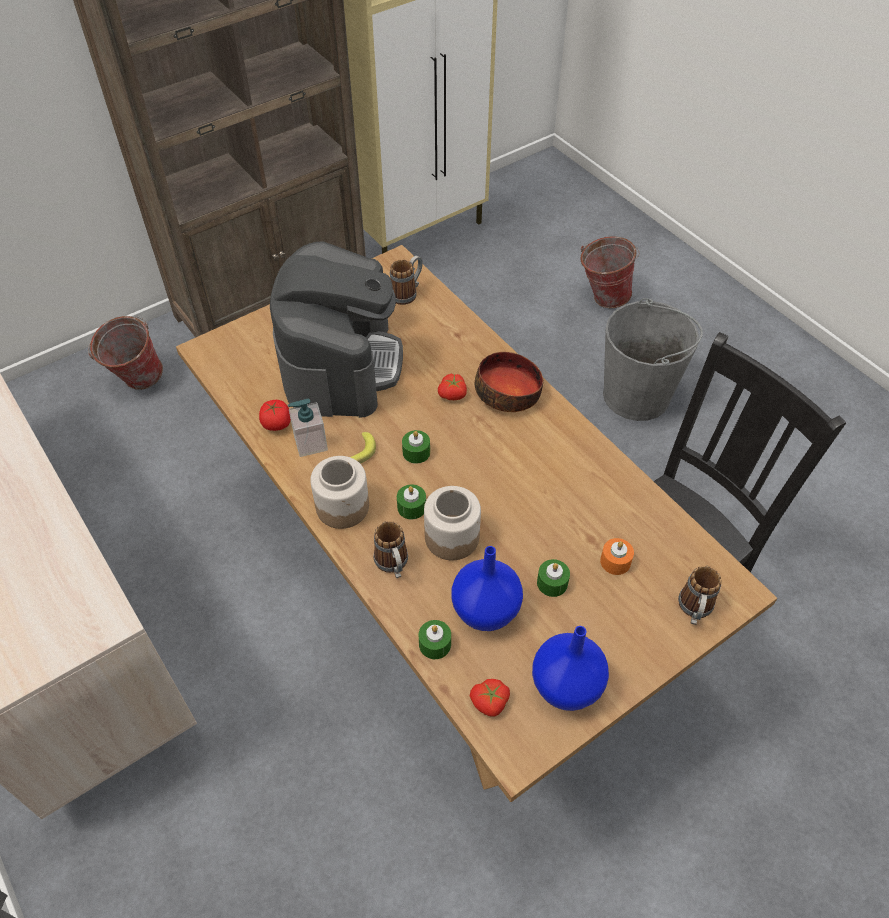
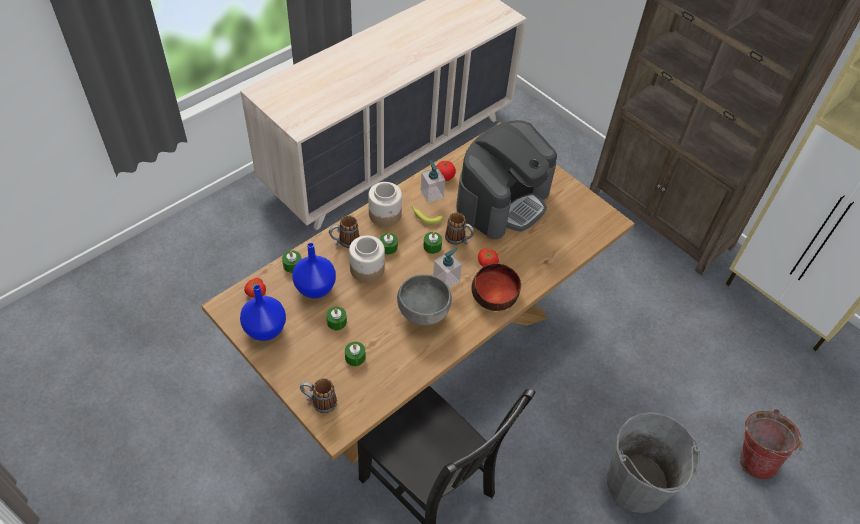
camera: 80 degrees right, 0 degrees up
(136, 382) = (557, 159): bucket -> none
(340, 363) = (503, 201): coffee machine -> coffee machine turned 45 degrees counterclockwise
(407, 293) = (581, 230): mug -> mug (459, 239)
(479, 442) = (446, 279): none -> soap dispenser
(539, 473) = (424, 314): none -> grey bowl
(615, 561) = (355, 357): orange candle -> green candle

